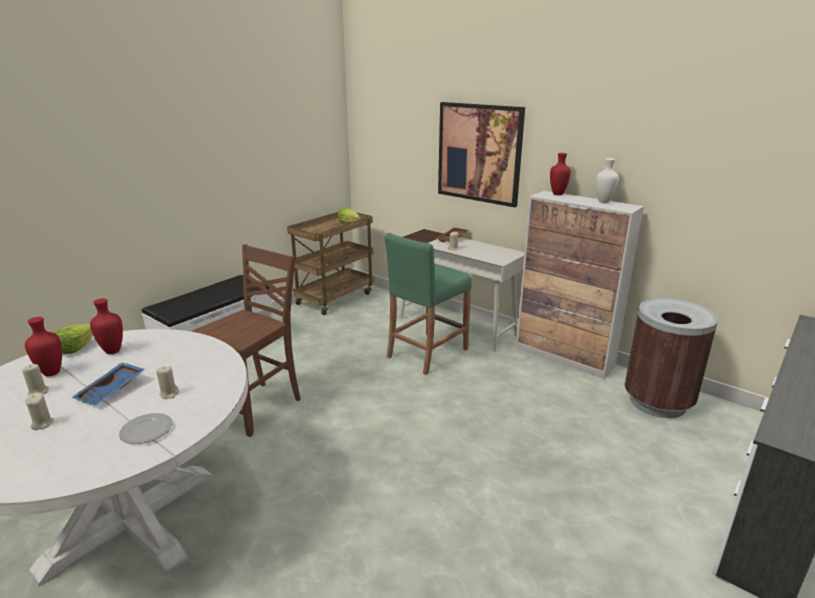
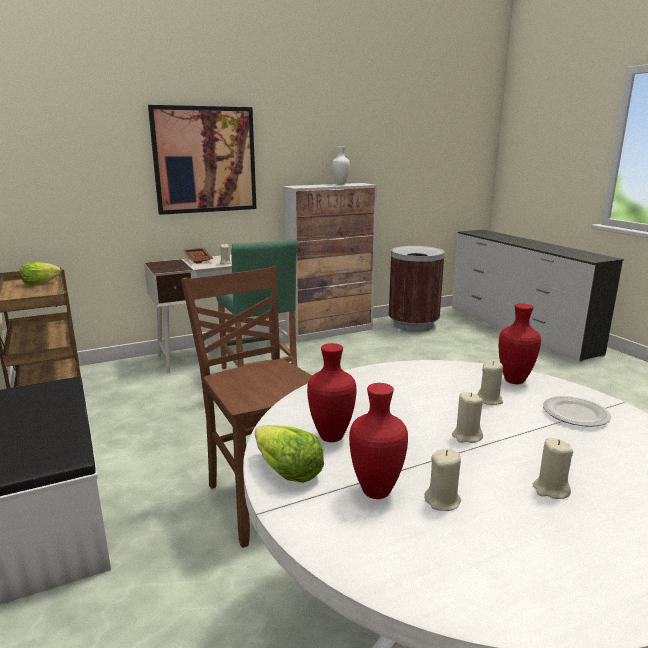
camera: 65 degrees left, 5 degrees down
(112, 391) = (466, 436): blue tray -> beige candle
(557, 194) = (301, 185): red vase -> red vase (513, 381)

